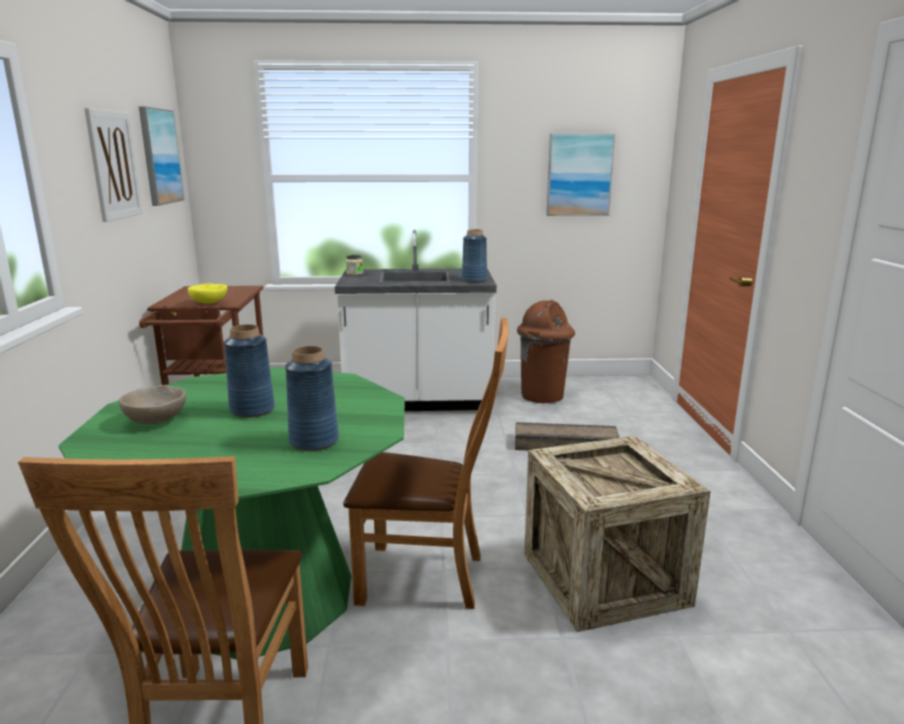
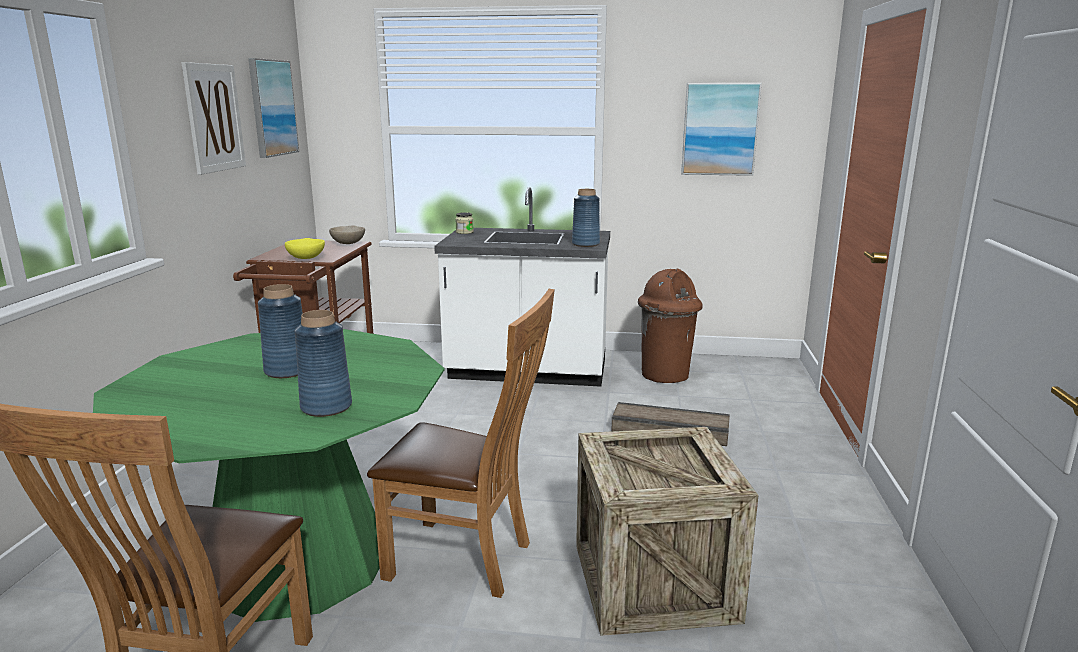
camera: 10 degrees right, 0 degrees up
(157, 421) = (193, 375): beige bowl -> beige bowl (348, 243)

